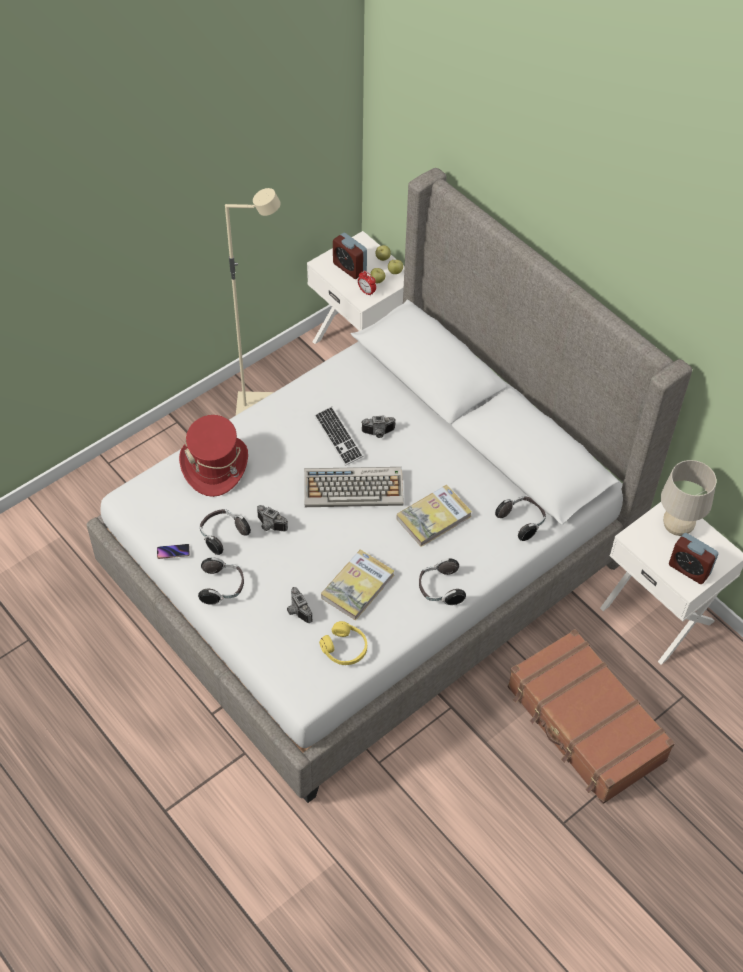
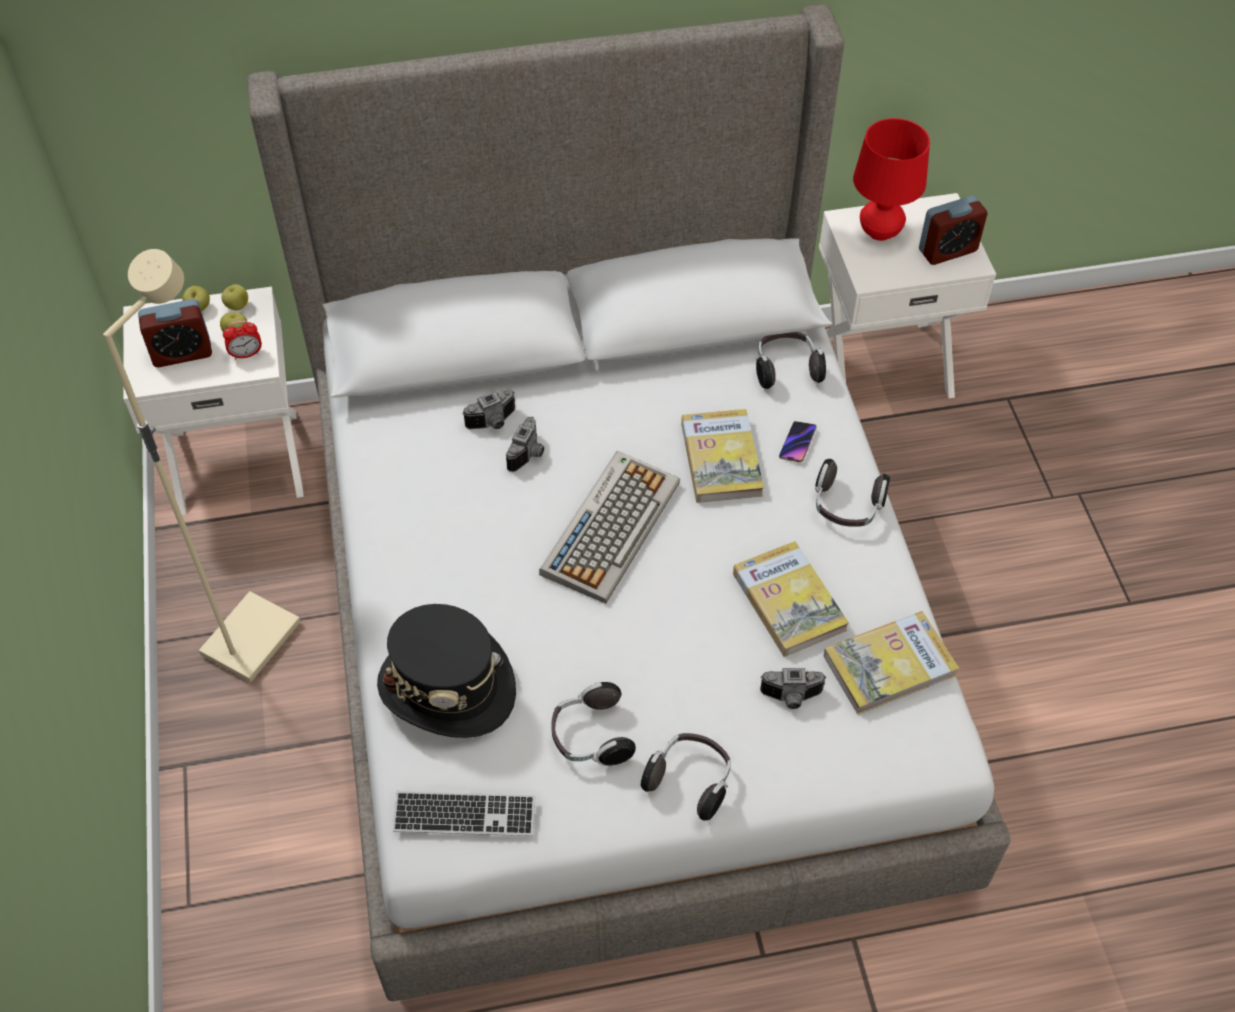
camera: 60 degrees left, 0 degrees up
(173, 552) = (581, 823): phone -> phone (797, 443)
(215, 465) = (447, 687): red hat -> black hat
(269, 526) = (614, 664): camera -> camera (493, 423)
(338, 437) = (503, 504): keyboard -> keyboard (465, 815)
(345, 648) = (889, 665): yellow headphones -> book
(585, 725) = (1001, 512): brown suitcase -> none
(676, 528) = (879, 232): beige table lamp -> red table lamp

